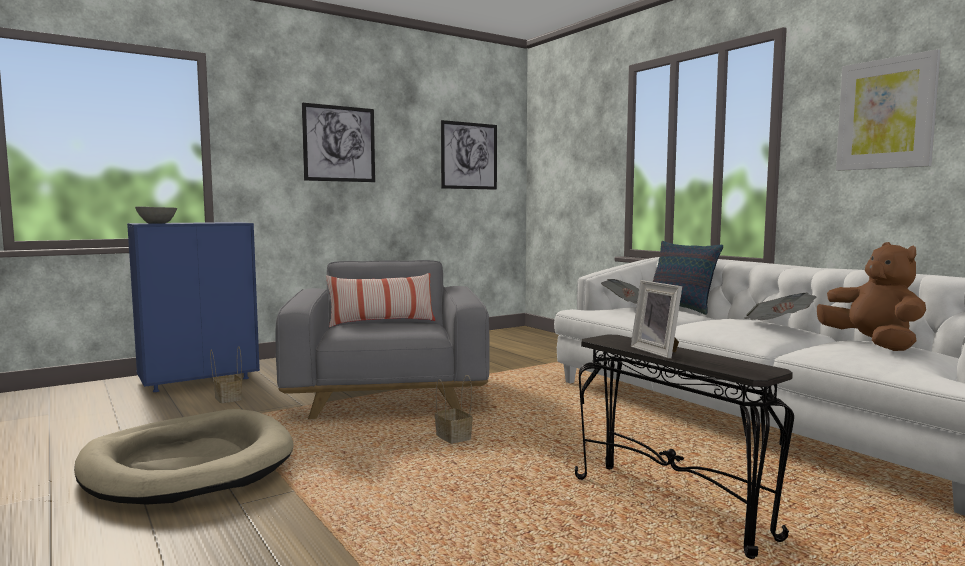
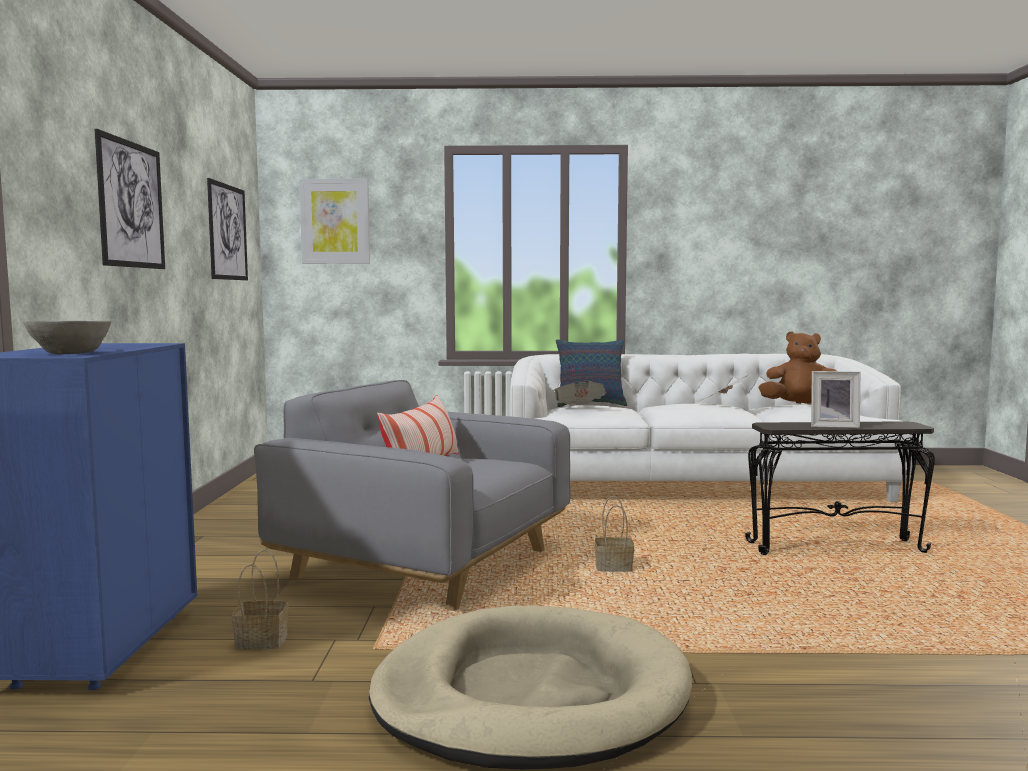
camera: 55 degrees left, 0 degrees up
(886, 114) = (715, 232): picture -> picture (335, 221)

